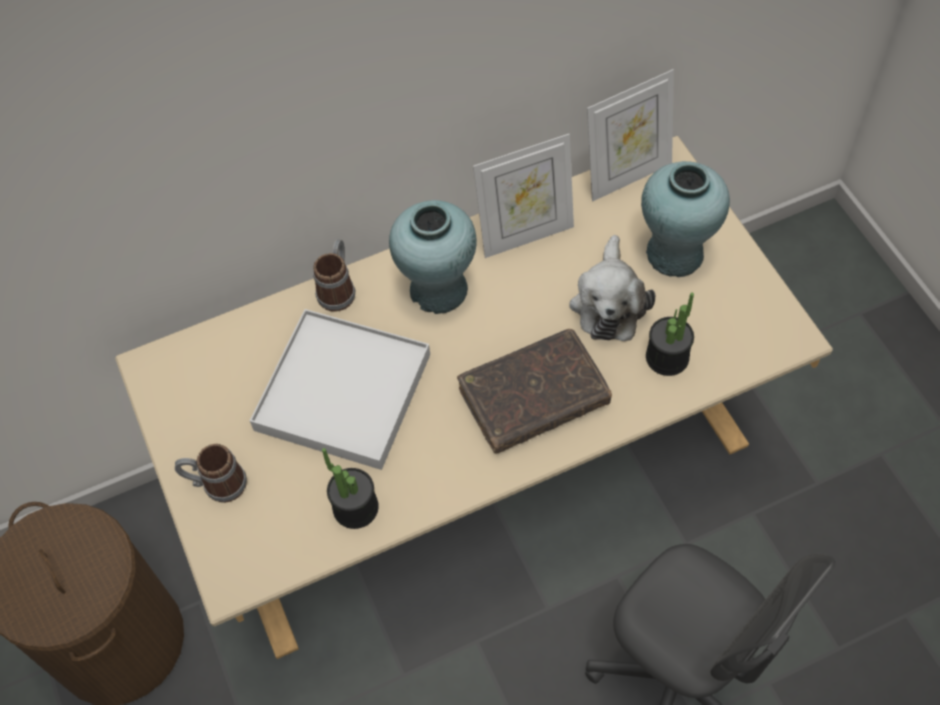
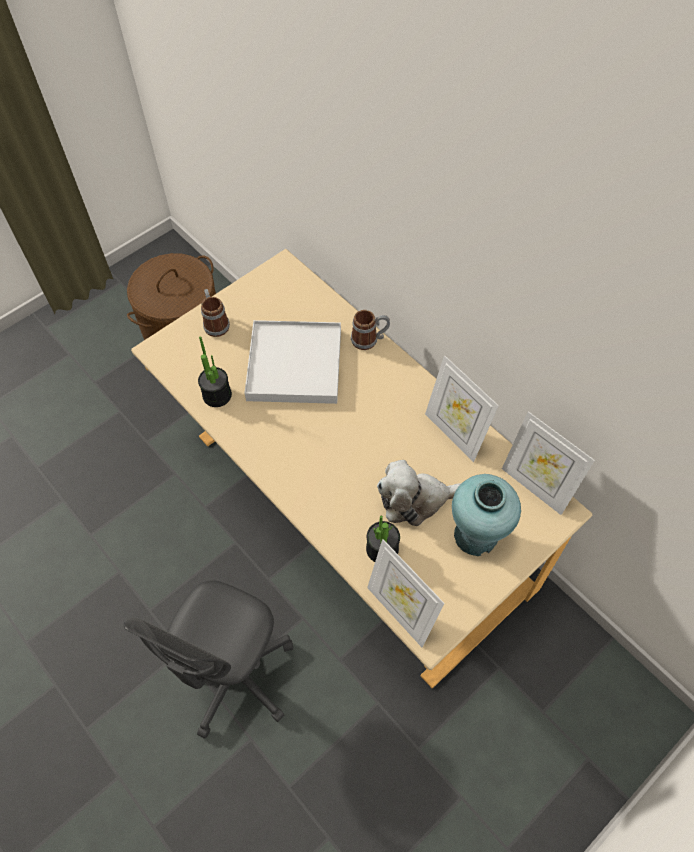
camera: 70 degrees right, 0 degrees up
(439, 291) = (388, 394): turquoise vase -> none
(533, 398) = (322, 472): brown book -> none
(755, 360) = (400, 611): none -> picture frame

